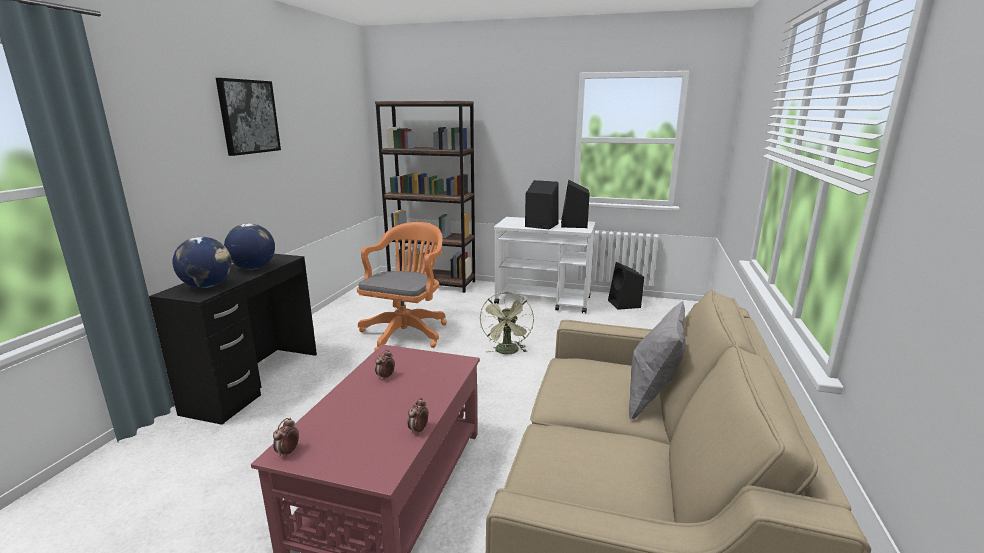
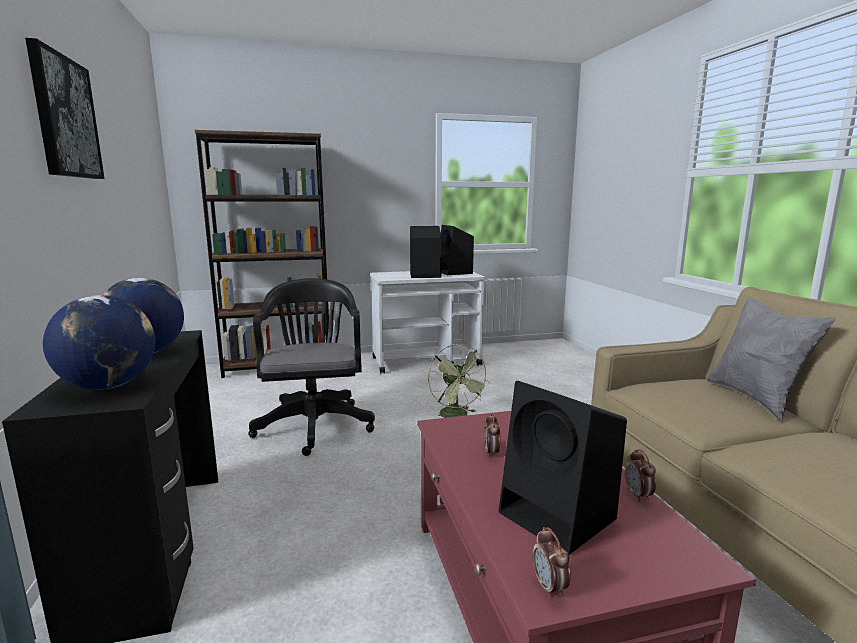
camera: 30 degrees left, 5 degrees down
(407, 332) = (314, 423): orange office chair -> black office chair
(624, 304) = (503, 351): black speaker -> black speaker (560, 517)

